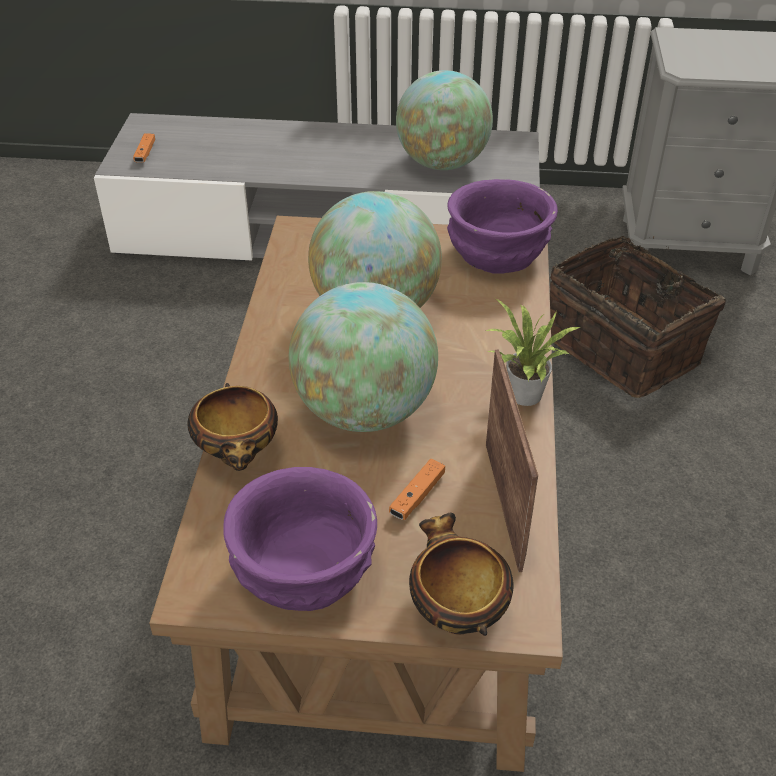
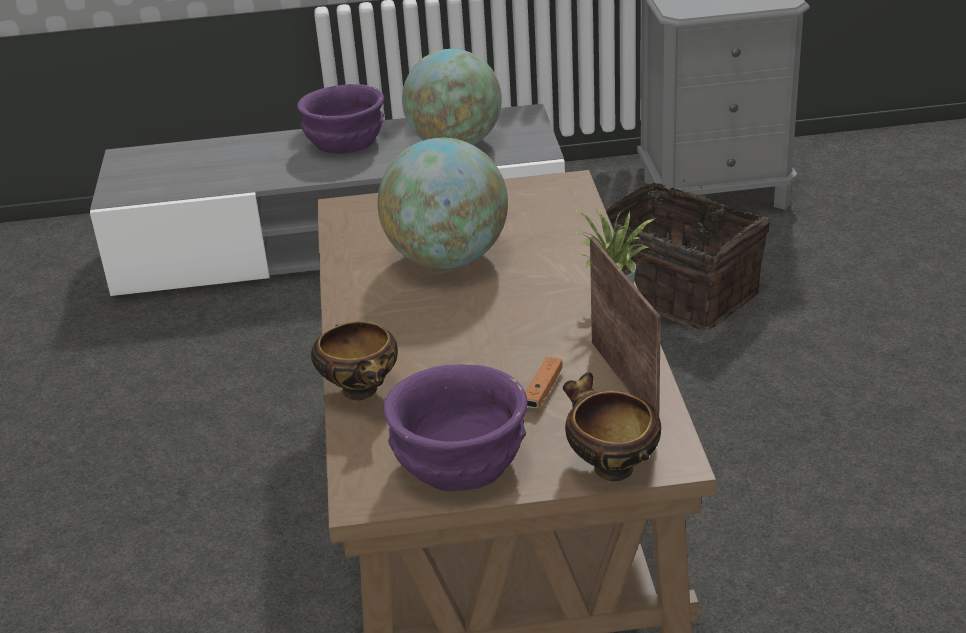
camera: 10 degrees left, 10 degrees down
(145, 153) = (137, 182): orange game controller -> none
(364, 410) = (467, 336): globe -> none
(495, 255) = (546, 197): purple bowl -> purple bowl (344, 144)

